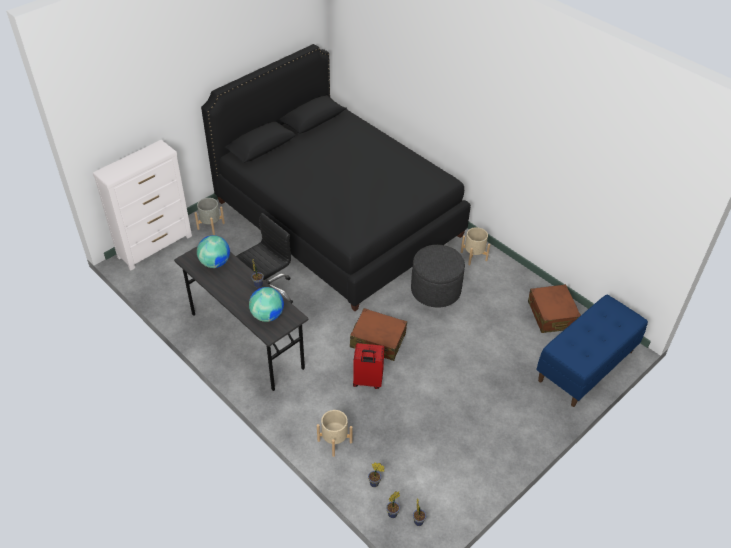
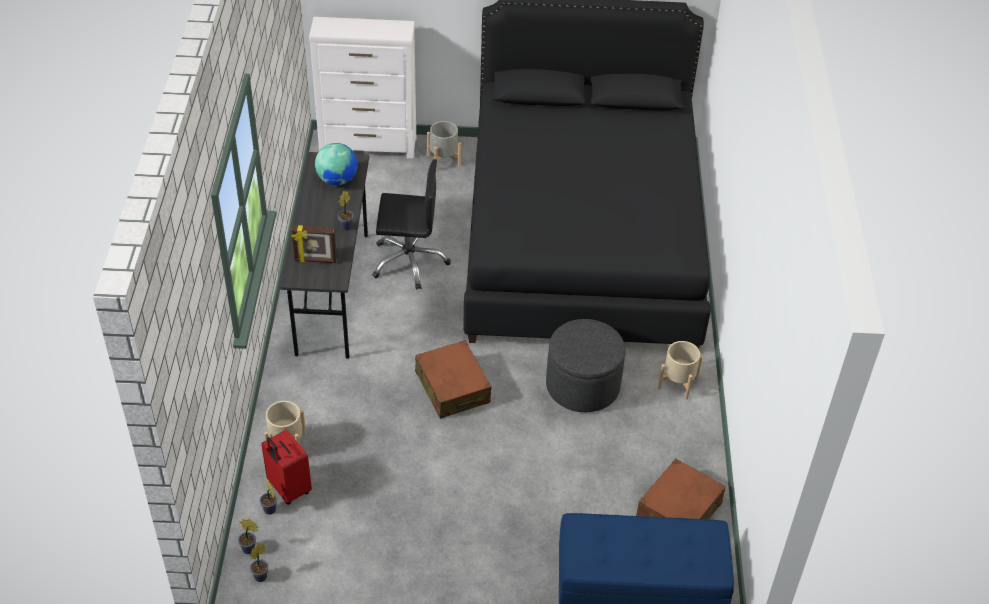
camera: 45 degrees right, 0 degrees up
(267, 315) = (315, 260): globe -> picture frame
(367, 381) = (389, 417): red suitcase -> red suitcase (288, 489)

